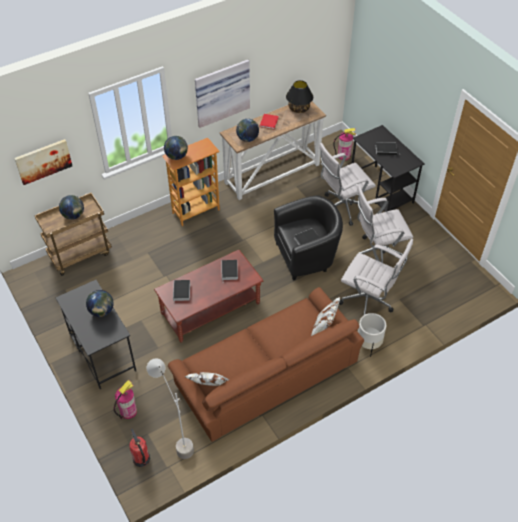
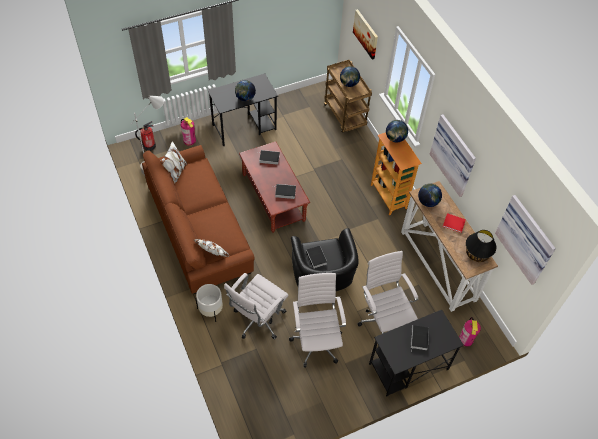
camera: 95 degrees right, 5 degrees up
(318, 43) = (526, 239): none -> picture

